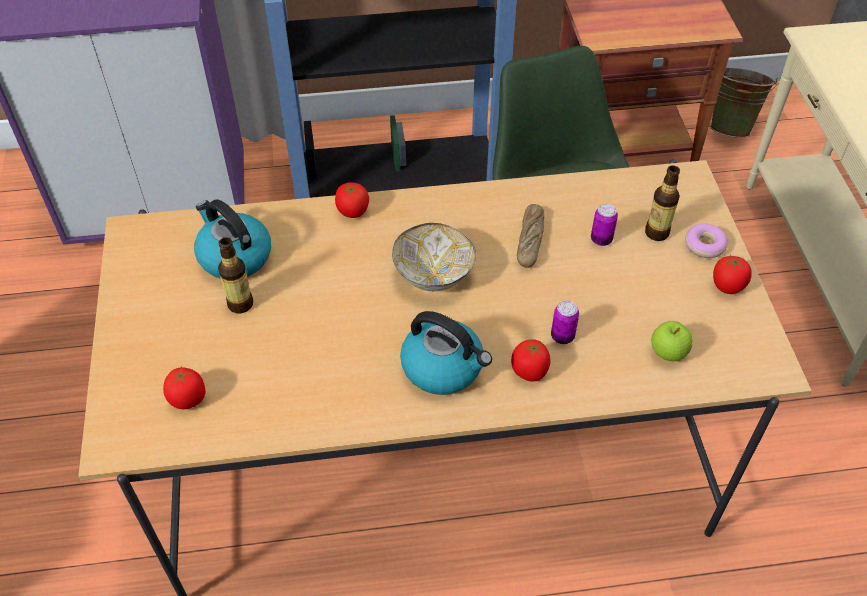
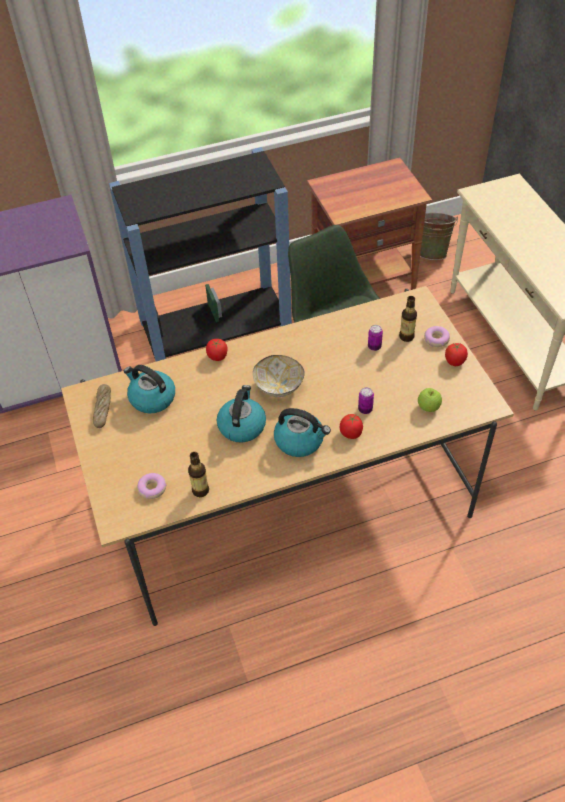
camera: 10 degrees left, 0 degrees up
(188, 399) = (152, 488): tomato -> donut
(240, 304) = (165, 426): bottle -> bottle (200, 490)
(358, 325) = (242, 425): none -> kettle
(530, 240) = (331, 355): bread -> bread (103, 408)

